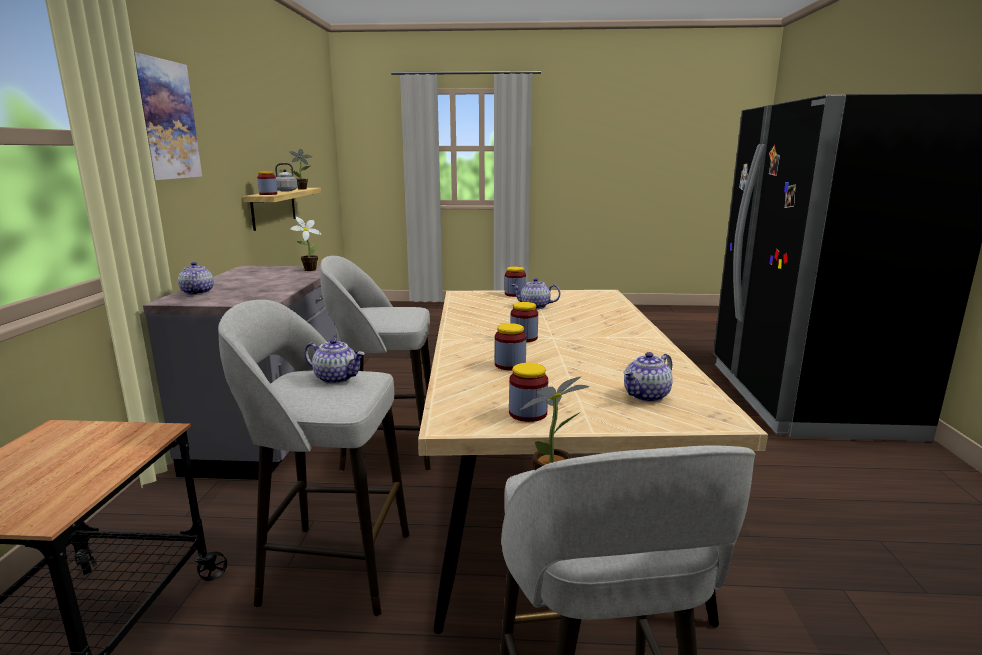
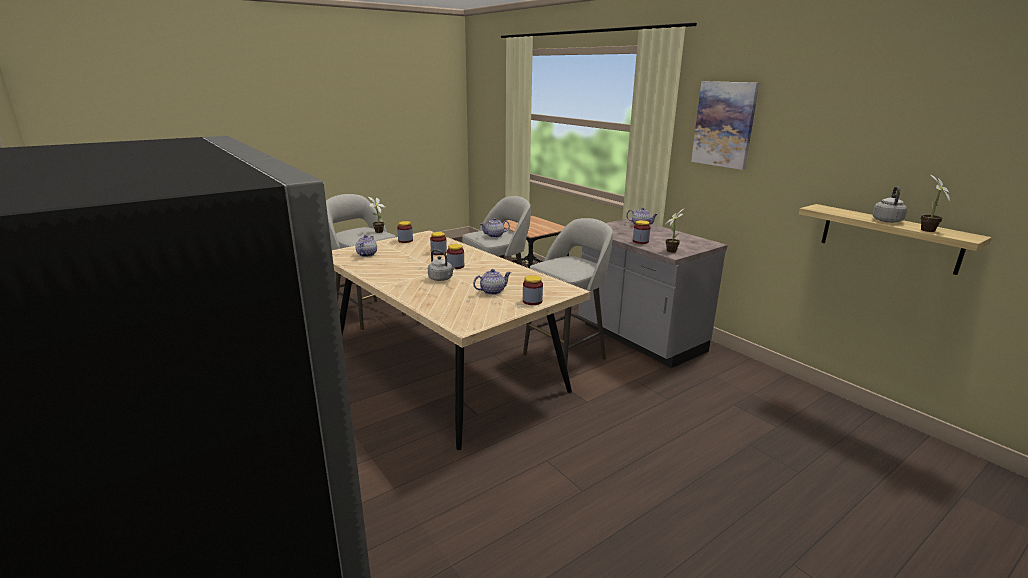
camera: 140 degrees right, 5 degrees up
(268, 194) = (826, 209): jar -> jar (640, 241)
(569, 328) = (441, 279): none -> grey kettle

